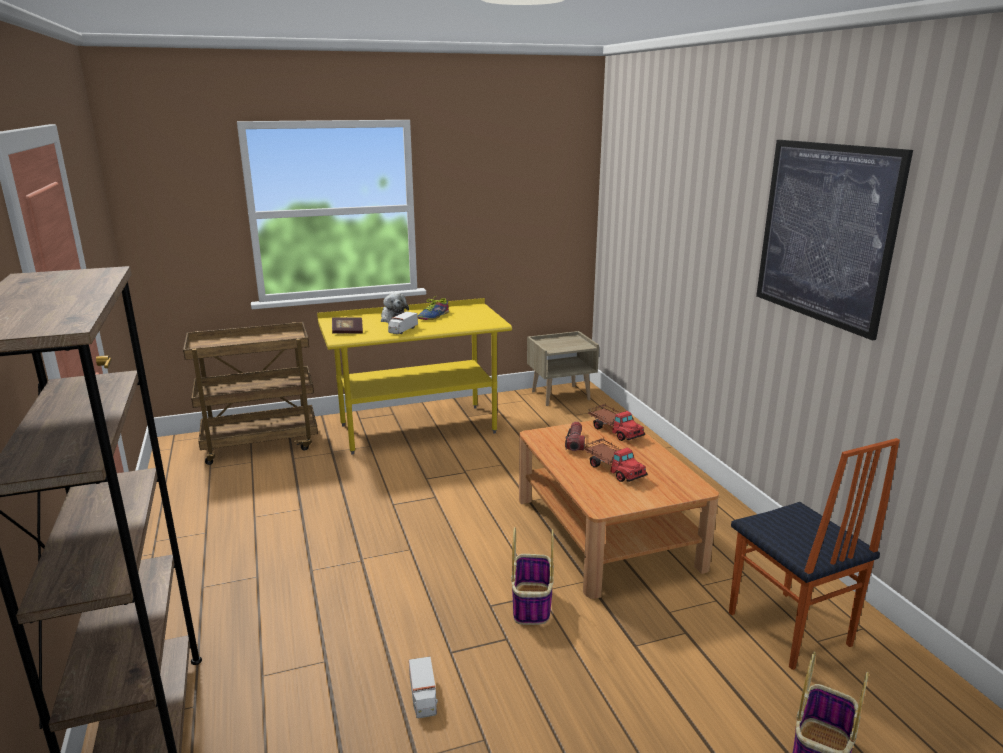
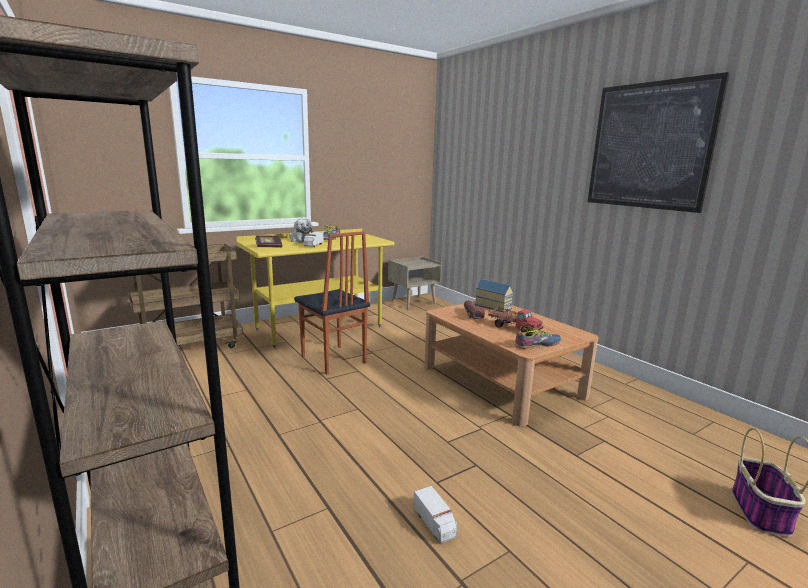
camera: 15 degrees left, 5 degrees down
(532, 605) = (480, 436): basket -> none
(614, 430) = (493, 306): toy truck -> toy house
(622, 500) = (537, 344): none -> shoe
(788, 630) = (669, 429): chair -> chair (332, 360)

